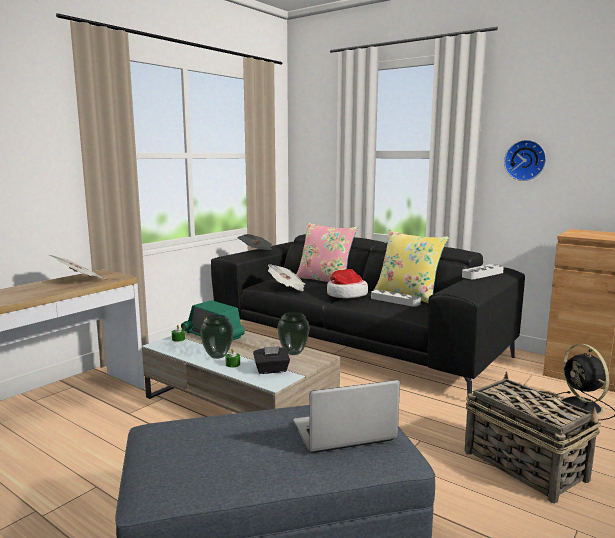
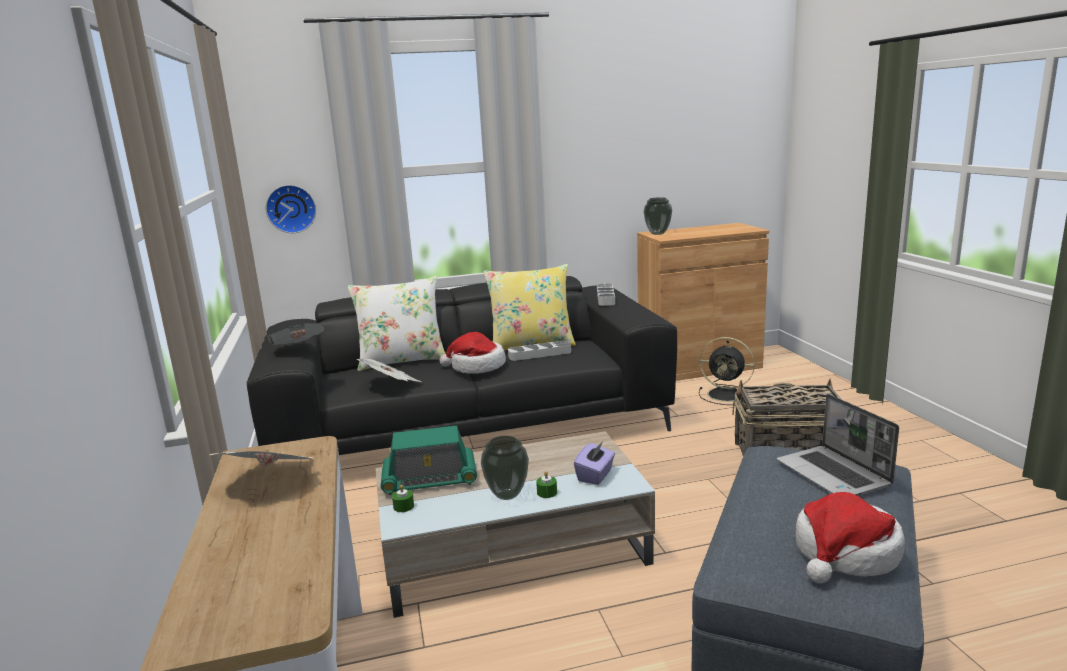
camera: 50 degrees left, 5 degrees up
(208, 460) = (845, 553): none -> hat
(271, 370) = (595, 475): black tissue box -> purple tissue box
(294, 353) = (562, 449): vase -> vase (658, 233)
(325, 280) = (402, 360): pink pillow -> white pillow
(343, 433) = (834, 474): laptop -> laptop turned 45 degrees counterclockwise
(525, 160) = (586, 165): wall clock -> wall clock (291, 208)

